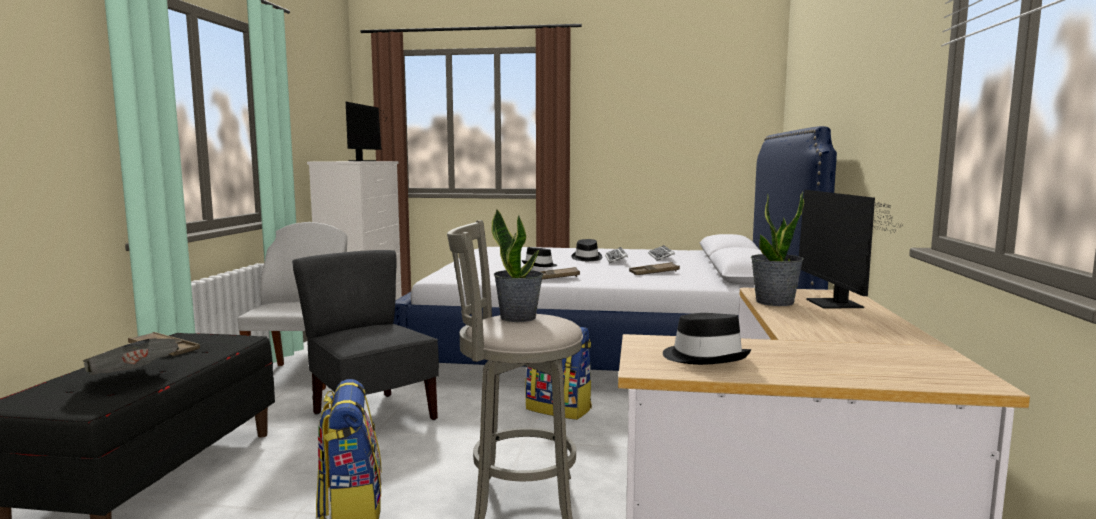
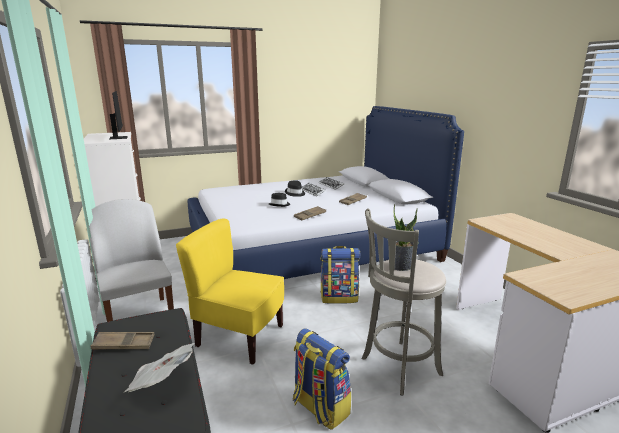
camera: 30 degrees left, 10 degrees up
(371, 417) = (239, 337): grey chair -> yellow chair
(705, 357) = (567, 283): black hat -> none
(774, 302) = (504, 230): potted plant -> none
(835, 305) = (528, 227): monitor -> none

